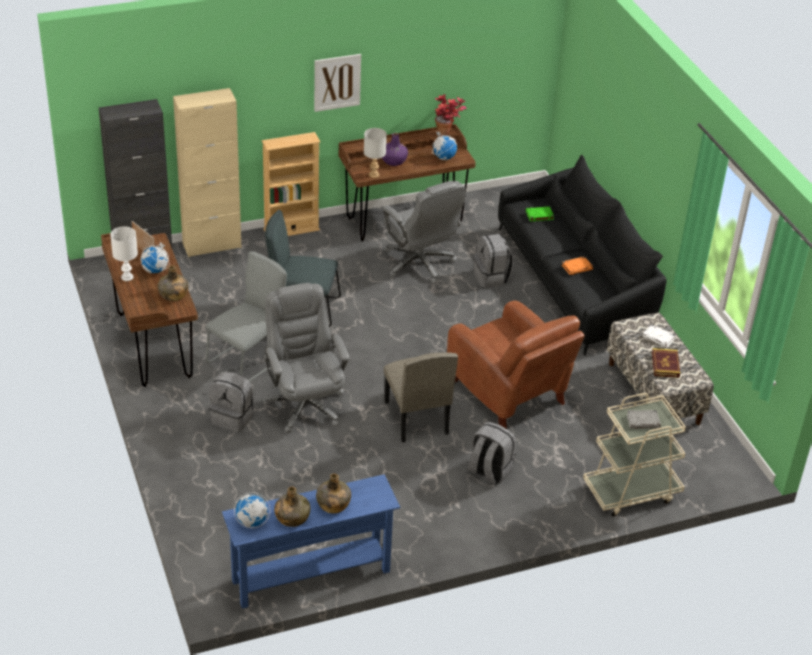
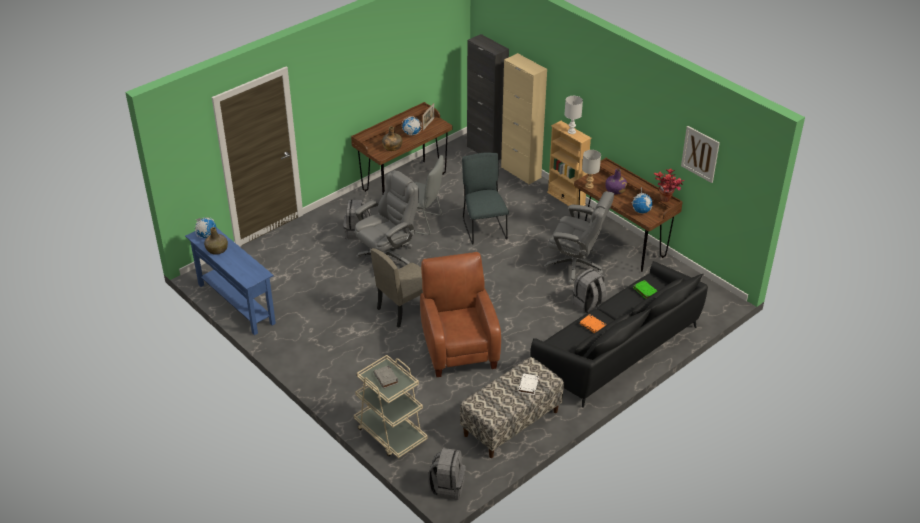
camera: 70 degrees right, 0 degrees up
(127, 277) = (390, 123): white table lamp -> white table lamp (572, 131)
(333, 504) = (235, 261): green bottle -> none
(337, 82) = (610, 110): picture -> picture (700, 154)
(419, 264) = (576, 265): grey office chair -> grey office chair turned 105 degrees counterclockwise
(489, 471) = (371, 356): grey backpack -> grey backpack (447, 486)
(509, 394) = (458, 346): brown armchair -> brown armchair turned 135 degrees clockwise
(665, 365) = (497, 396): book -> none

